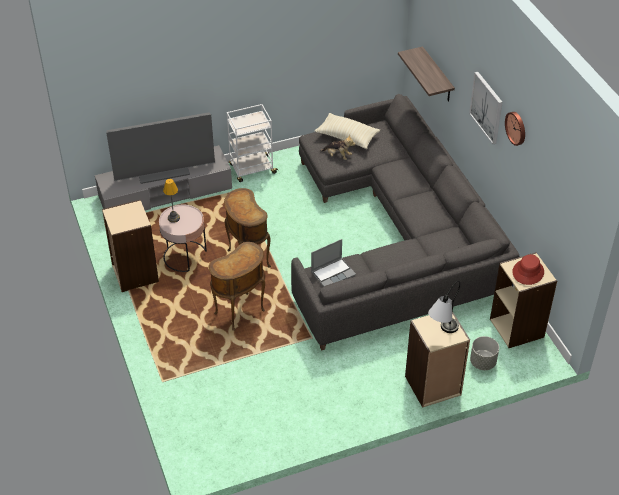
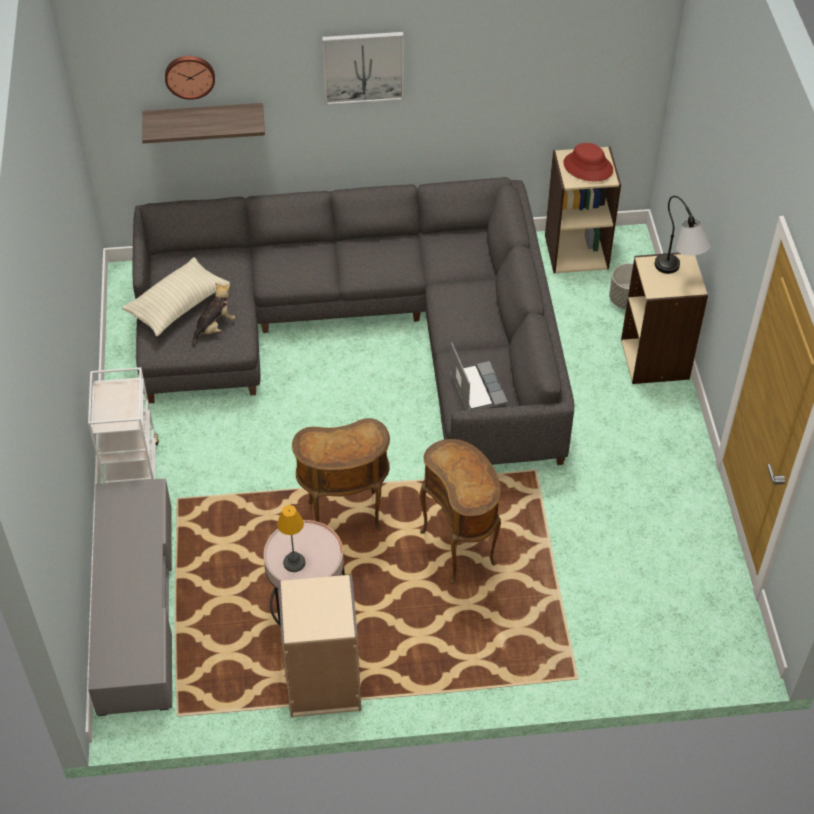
camera: 75 degrees left, 5 degrees up
(163, 171) = (128, 576): television -> none
(516, 128) = (450, 40): wall clock -> wall clock (190, 75)

